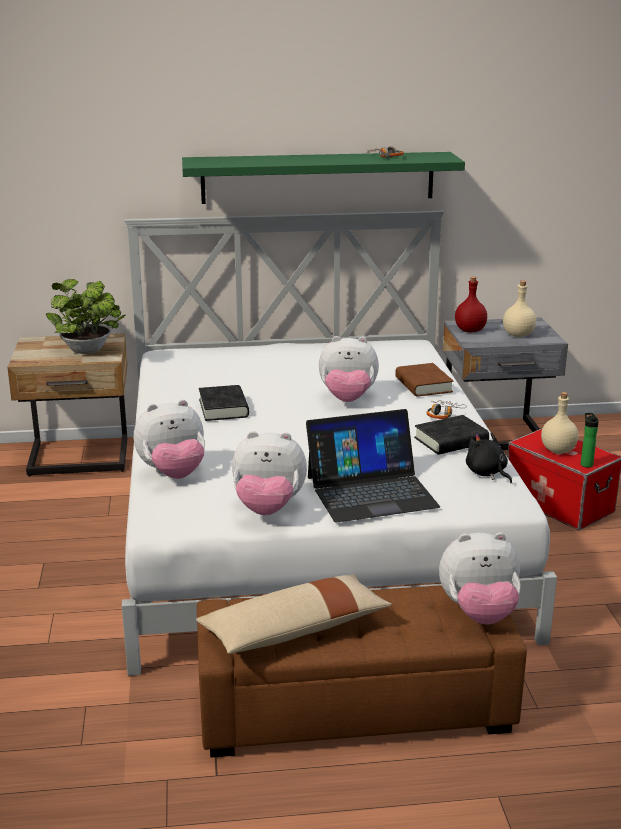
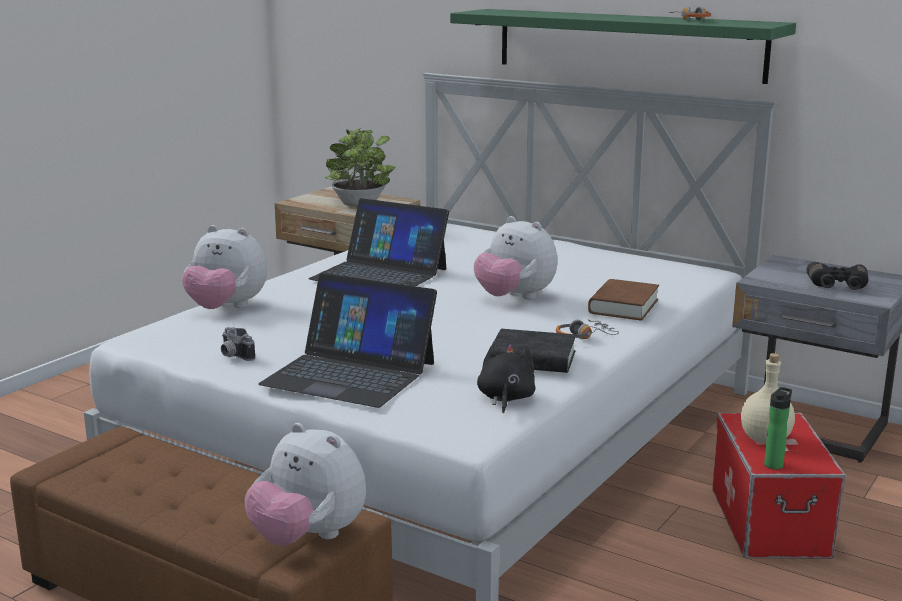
camera: 40 degrees right, 5 degrees down
(223, 408) = (379, 274): black book -> laptop
(268, 508) = (233, 356): plush toy -> camera
(295, 630) = (133, 477): beige pillow -> none
(469, 330) = (782, 269): red bottle -> none
(518, 335) = (837, 286): beige bottle -> black binoculars

